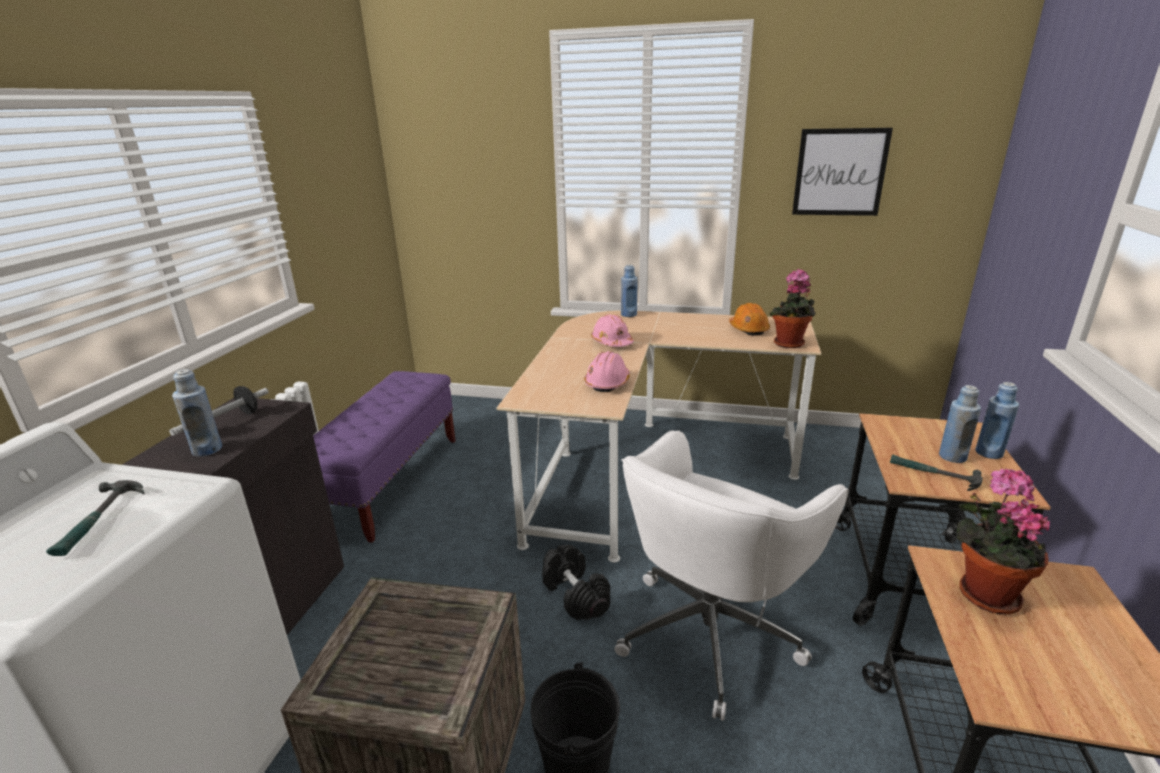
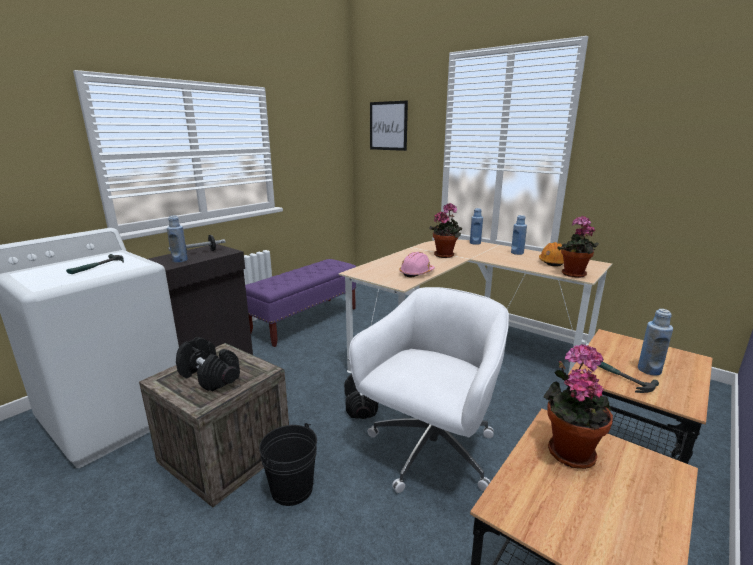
camera: 25 degrees right, 5 degrees down
(405, 651) = (208, 376): none -> black dumbbell
(612, 342) = (445, 255): pink hard hat -> potted plant
(711, 630) = (430, 452): white office chair -> white office chair turned 150 degrees clockwise
(840, 172) = (651, 150): picture -> picture (388, 126)
(989, 453) = (688, 375): blue bottle -> blue bottle (517, 253)

